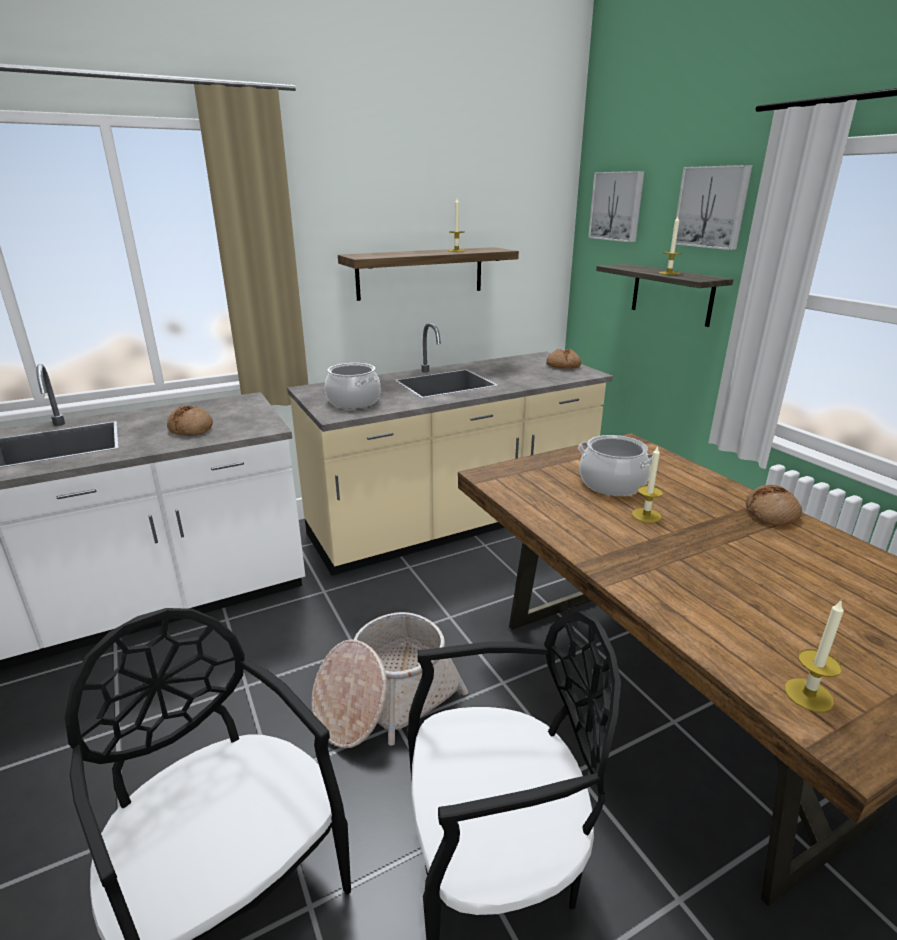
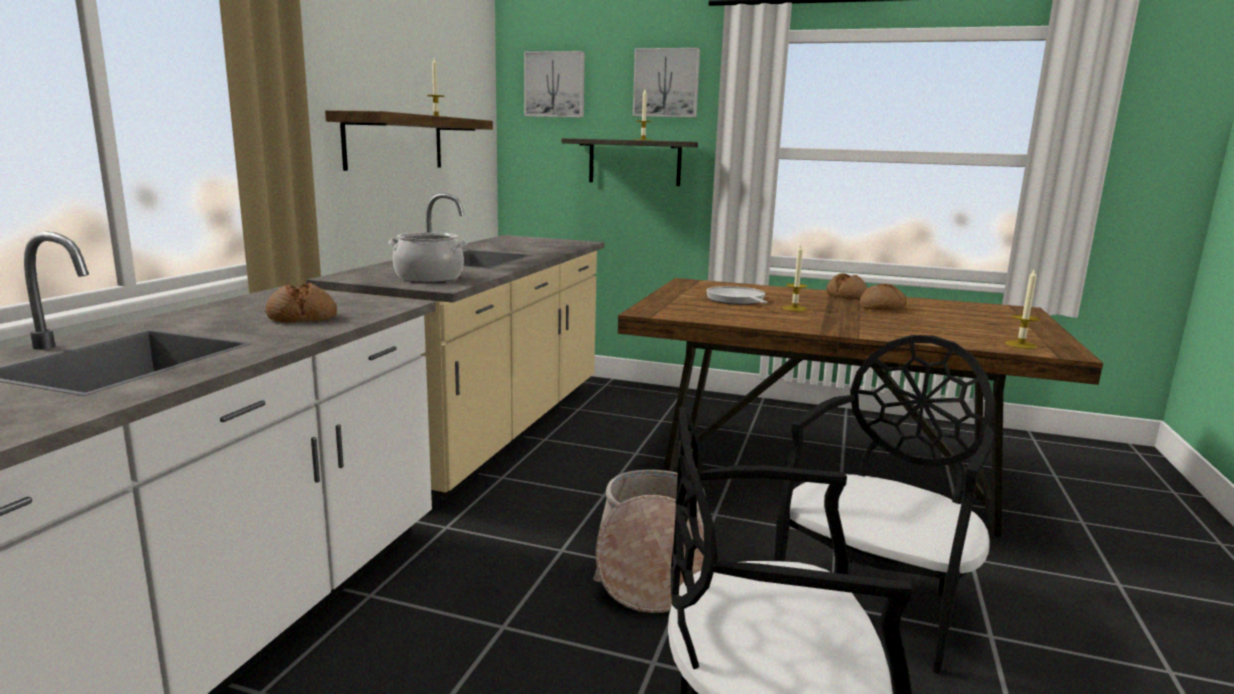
camera: 45 degrees left, 10 degrees down
(563, 366) = (548, 240): bread -> bread (882, 307)
(612, 484) = (736, 300): cooking pot -> frying pan

